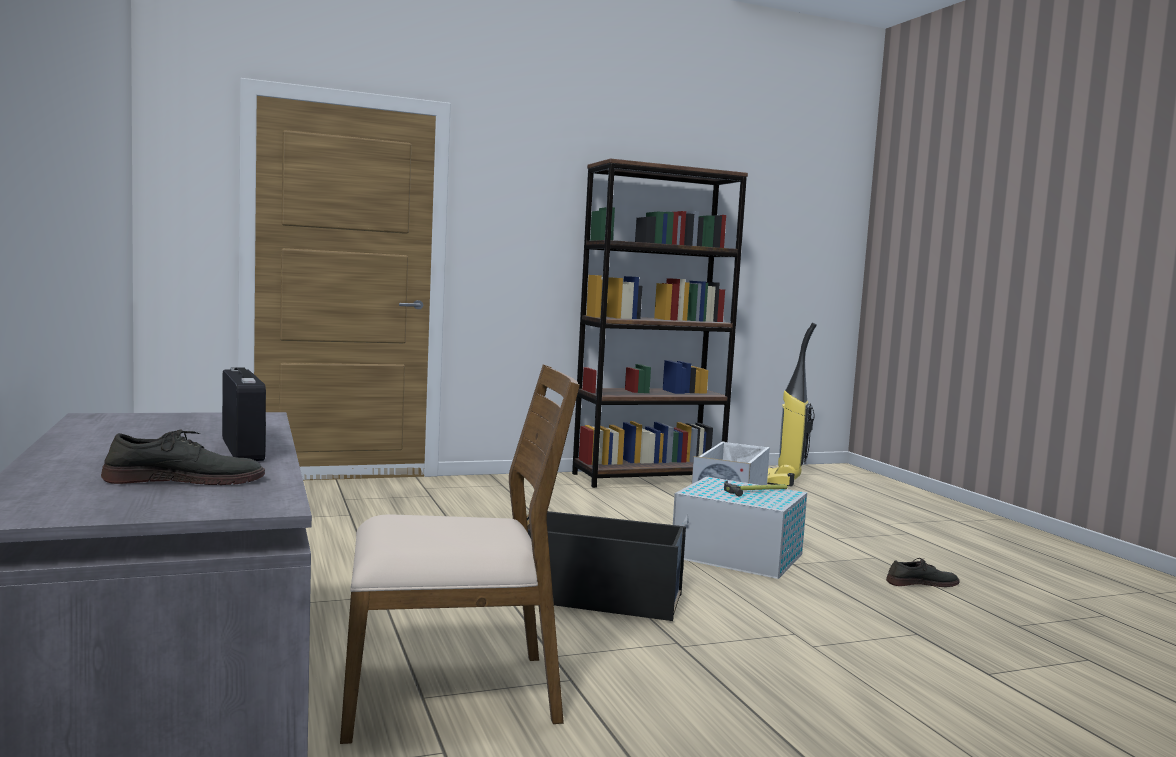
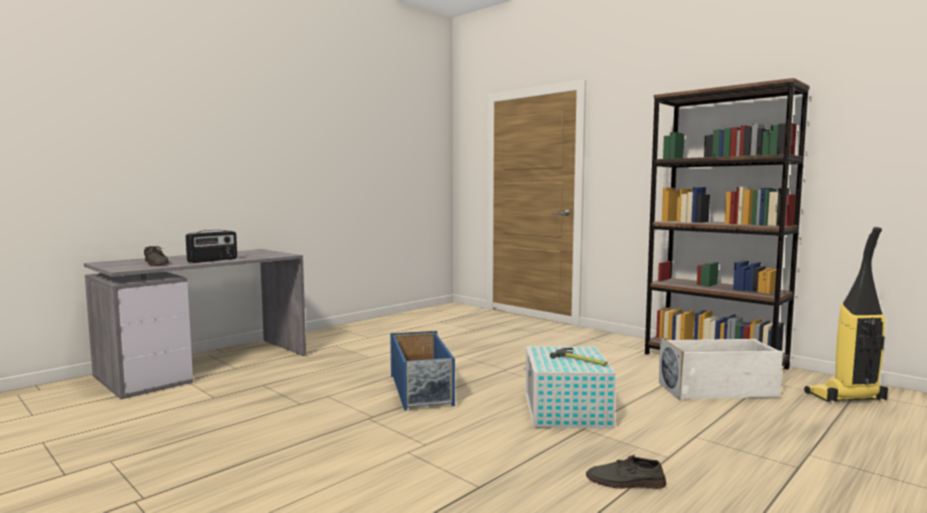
camera: 65 degrees right, 0 degrees up
(451, 692) = (270, 388): brown chair -> none
(600, 598) = (421, 390): black storage box -> blue storage box
(921, 583) = (625, 482): grey shoe -> grey shoe turned 135 degrees clockwise

